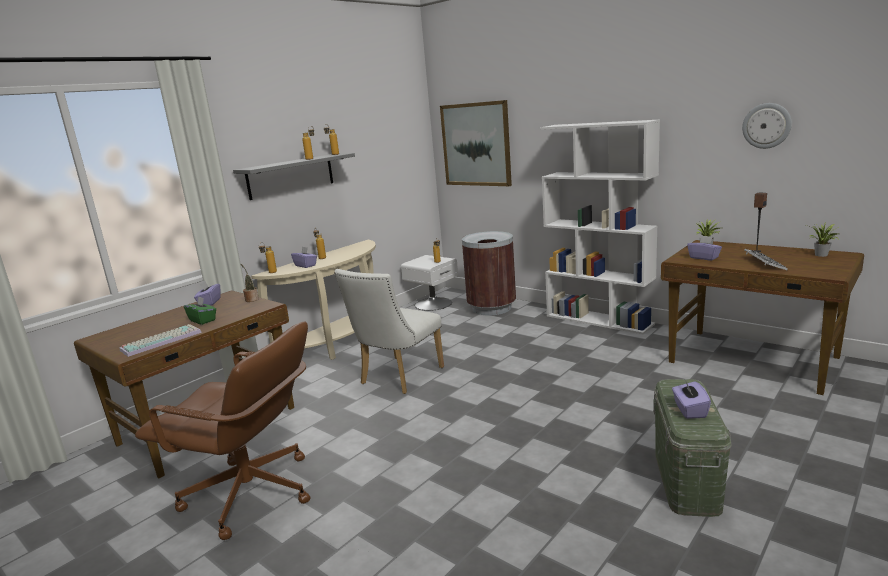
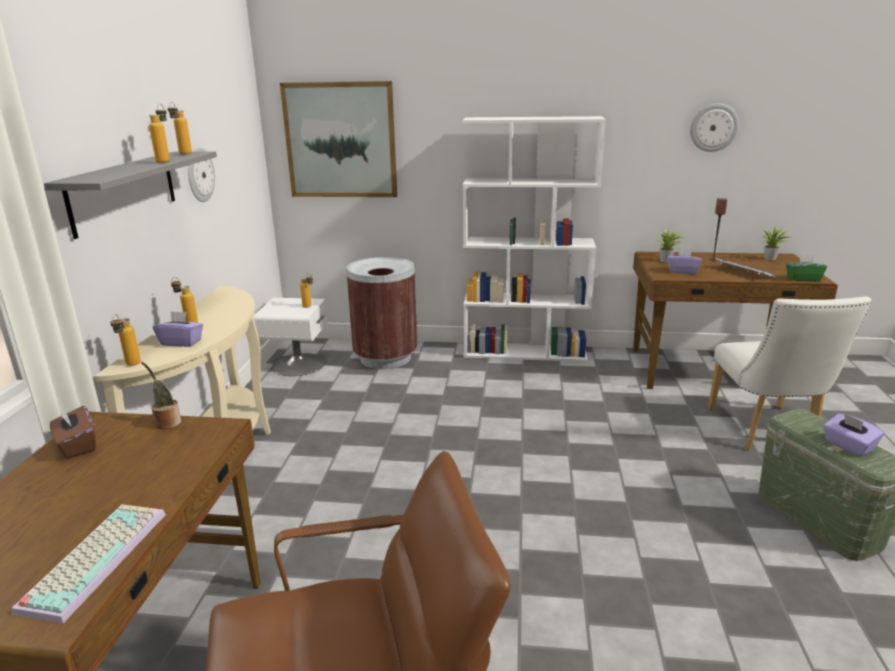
camera: 35 degrees left, 5 degrees up
(203, 320) = (125, 487): green tissue box -> green tissue box (803, 279)
(209, 302) = (77, 446): purple tissue box -> brown tissue box
(359, 168) = (200, 175): none -> wall clock
(397, 378) = (373, 486): white chair -> white chair (766, 432)

